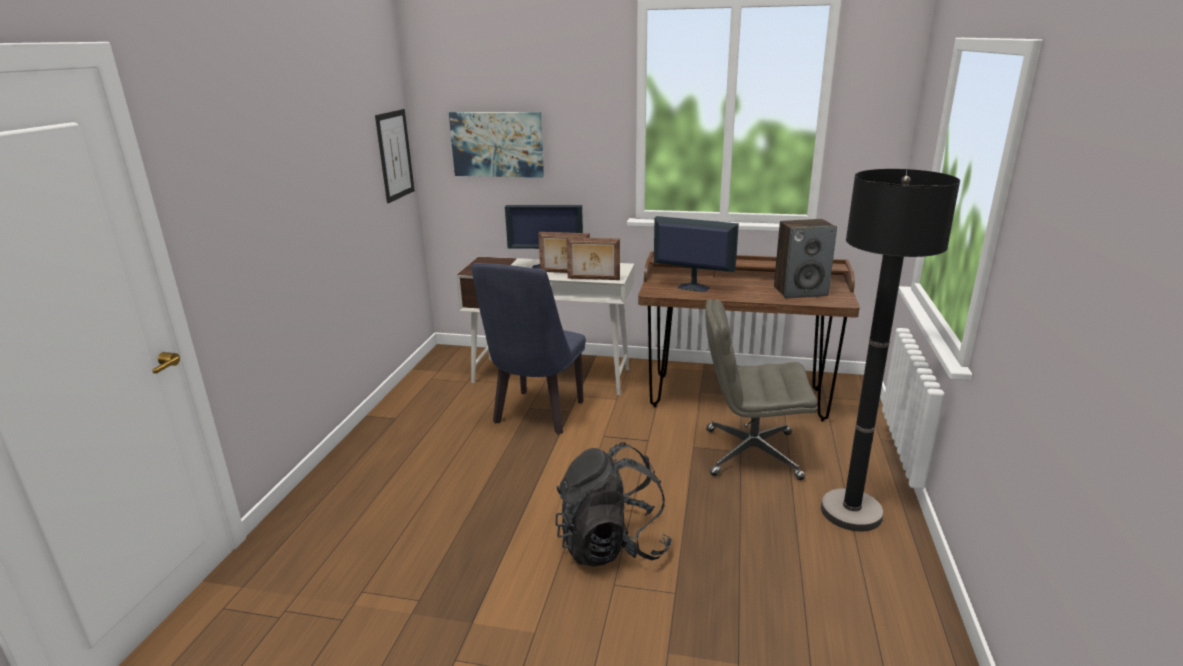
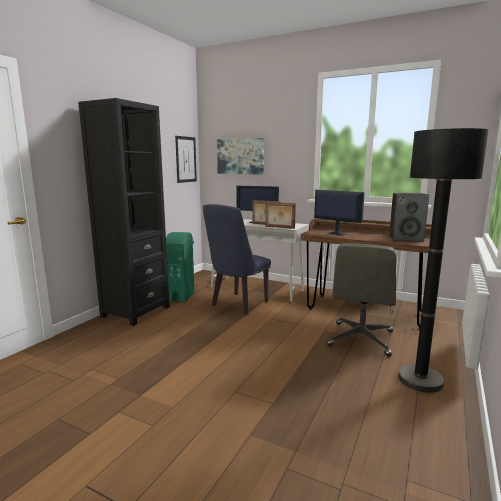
camera: 15 degrees right, 10 degrees down
(367, 458) = (135, 311): none -> black bookcase
(432, 411) = (182, 296): none -> green trash can
(612, 545) = (246, 371): black backpack -> none
(750, 454) = (361, 339): grey office chair -> grey office chair turned 90 degrees counterclockwise

